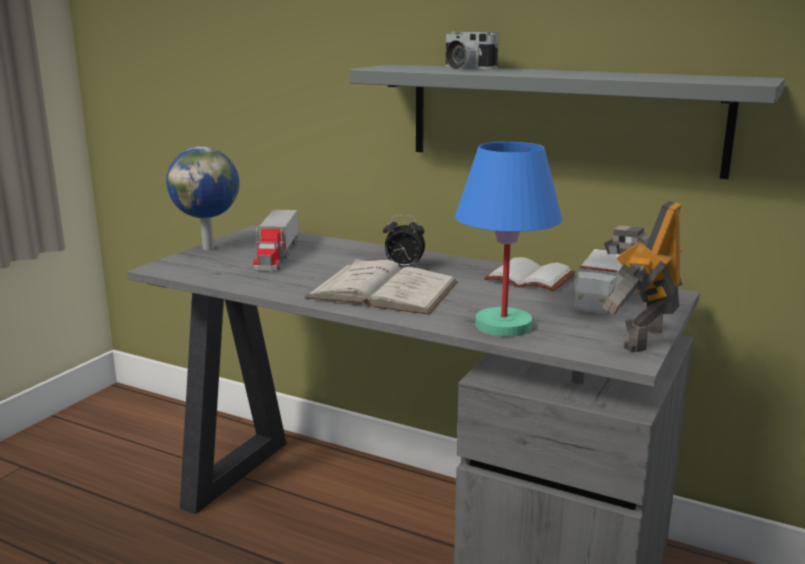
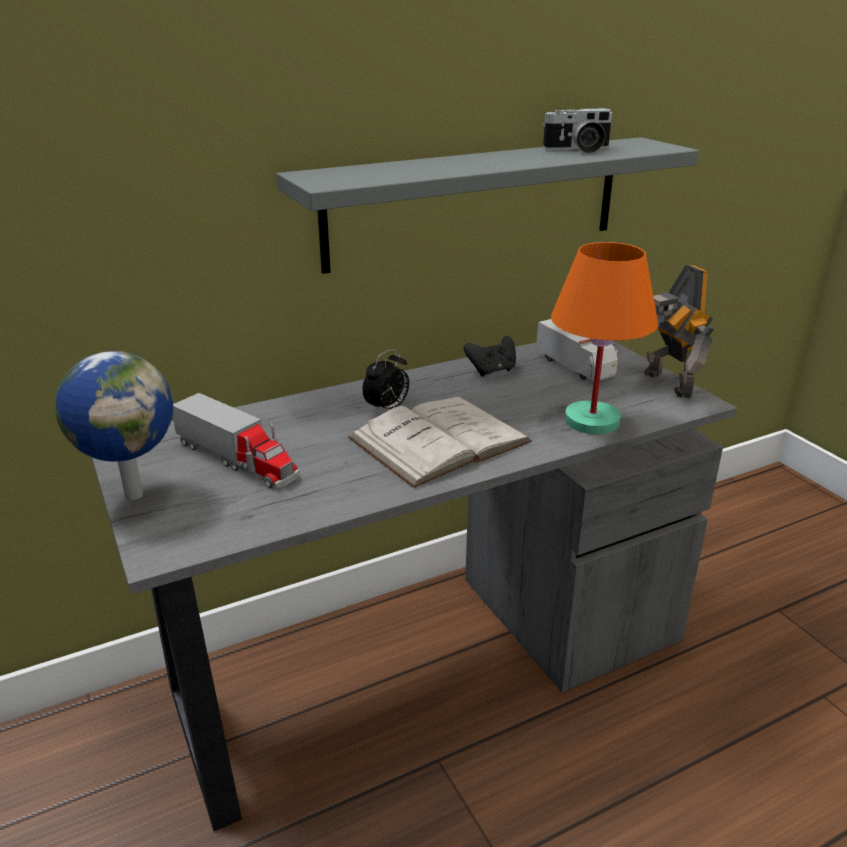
camera: 55 degrees left, 10 degrees up
(464, 68) = (403, 167): camera -> camera (578, 150)
(503, 326) = (592, 421): blue table lamp -> orange table lamp
(527, 279) = (492, 371): white book -> black game controller

